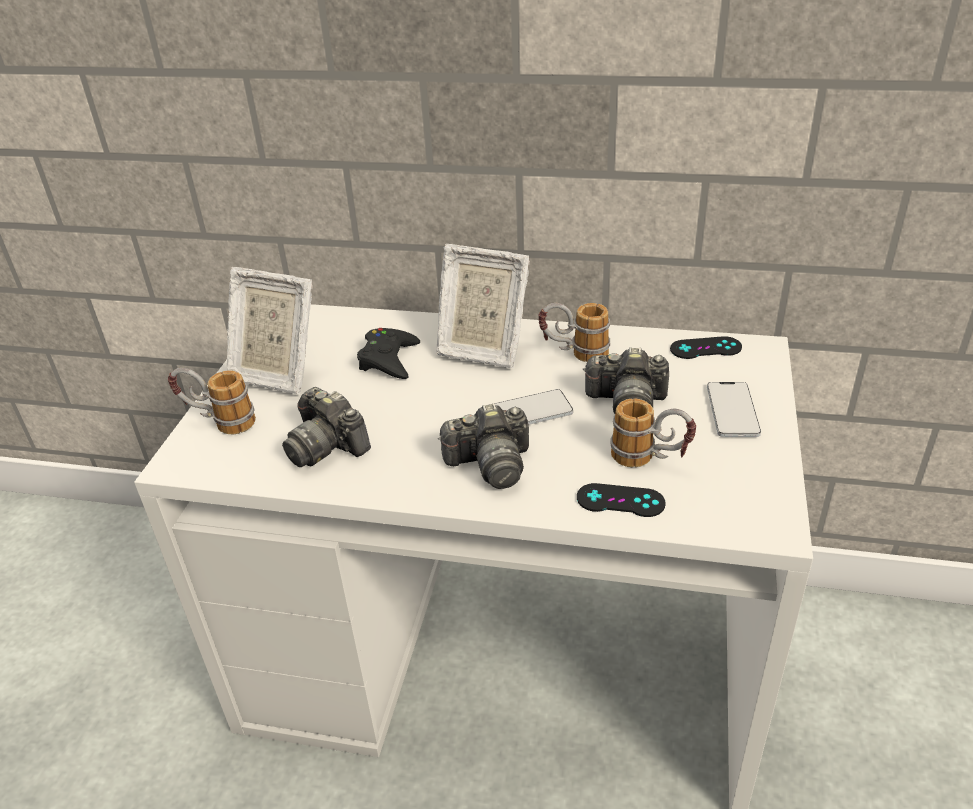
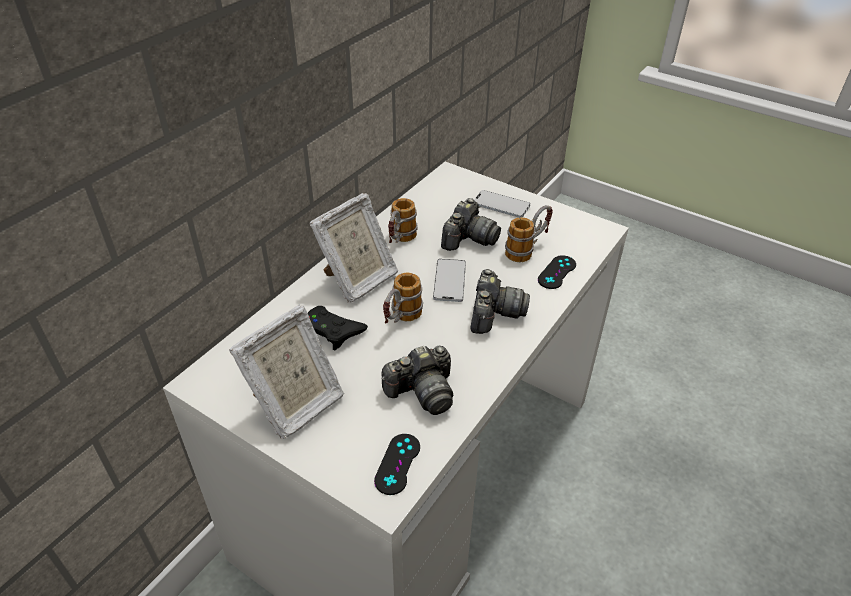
camera: 70 degrees left, 5 degrees up
(218, 422) = (343, 457): mug -> mug (400, 320)
(705, 348) = (434, 191): black game controller -> black game controller (397, 464)

